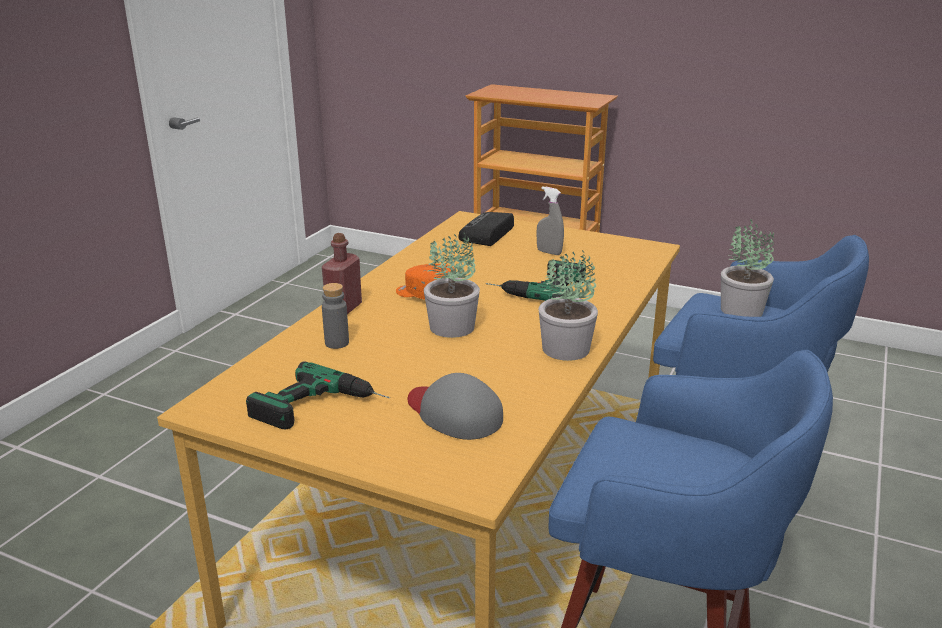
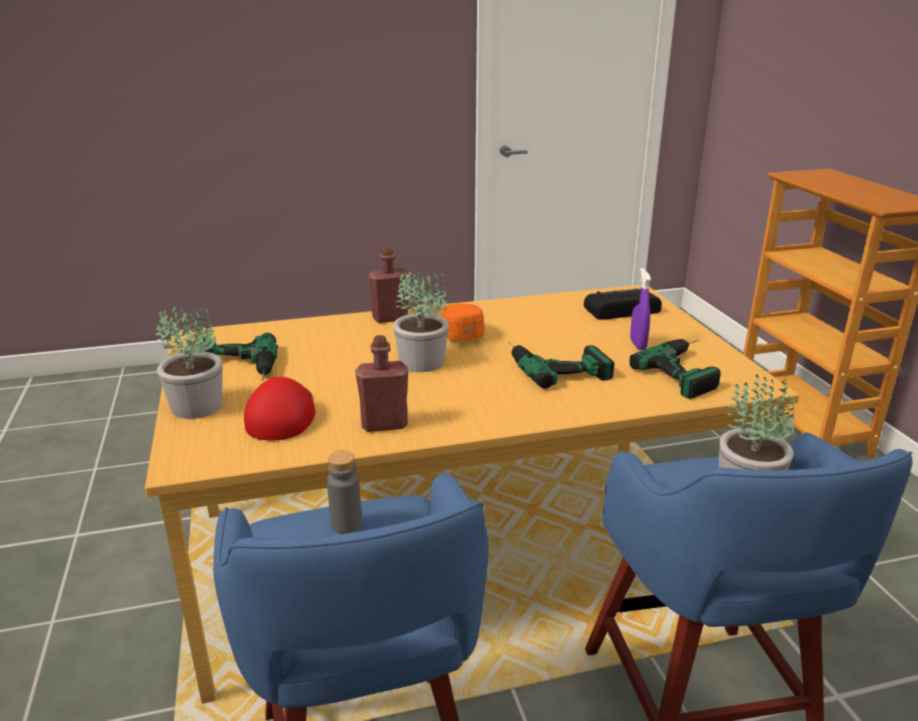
camera: 50 degrees right, 0 degrees up
(337, 343) = (334, 336): grey bottle -> grey bottle (346, 524)
(454, 413) = (283, 414): grey cap -> red cap
(535, 377) = (384, 424): none -> red bottle
(549, 252) = (637, 345): grey spray bottle -> purple spray bottle
(567, 349) = (456, 419): potted plant -> potted plant (196, 407)
(608, 255) = (689, 370): none -> power drill

